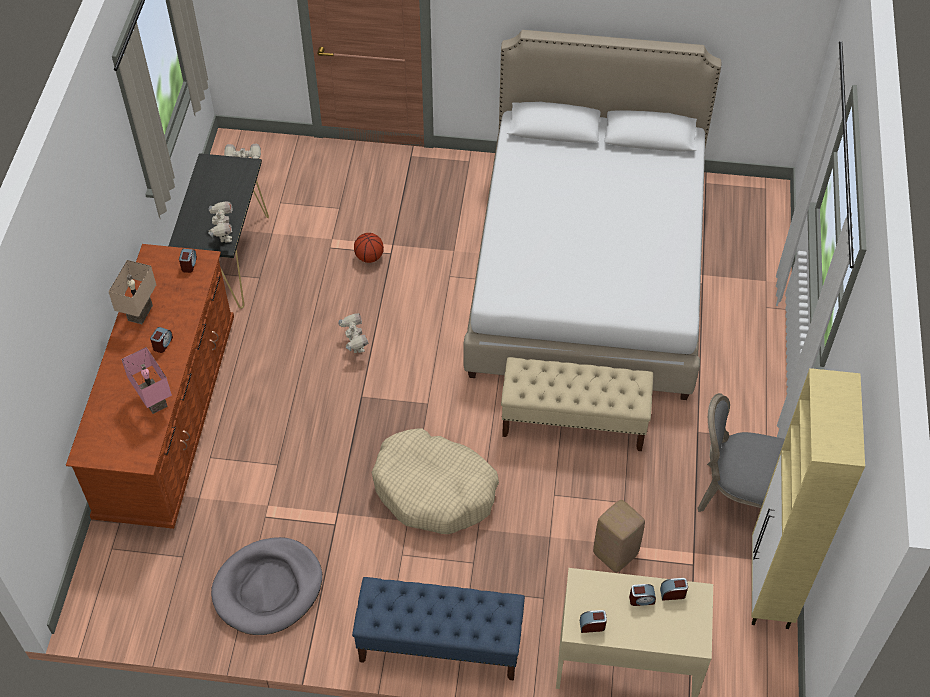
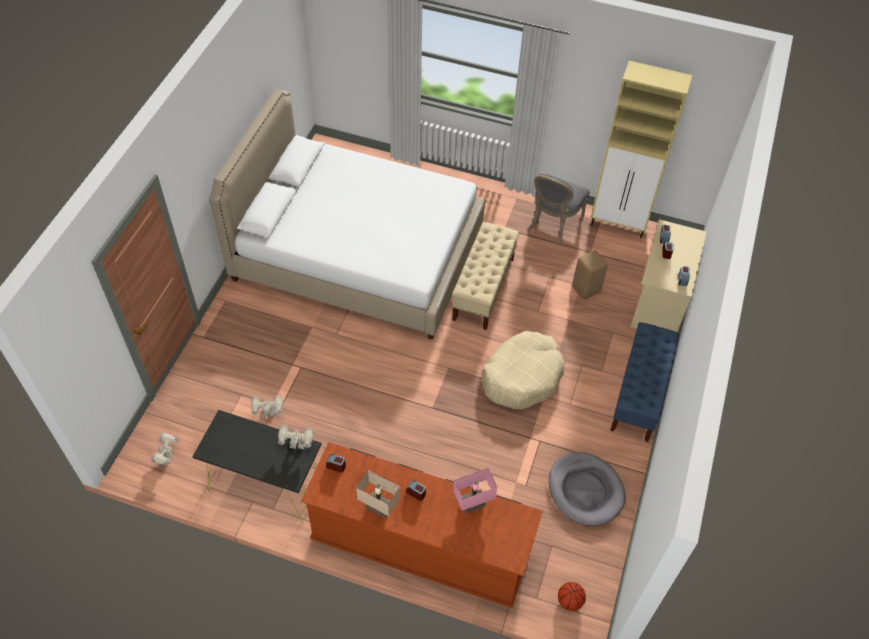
camera: 80 degrees left, 0 degrees up
(355, 346) = (385, 404): toy robot -> toy robot (269, 415)
(369, 257) = (300, 382): basketball -> basketball (569, 601)

